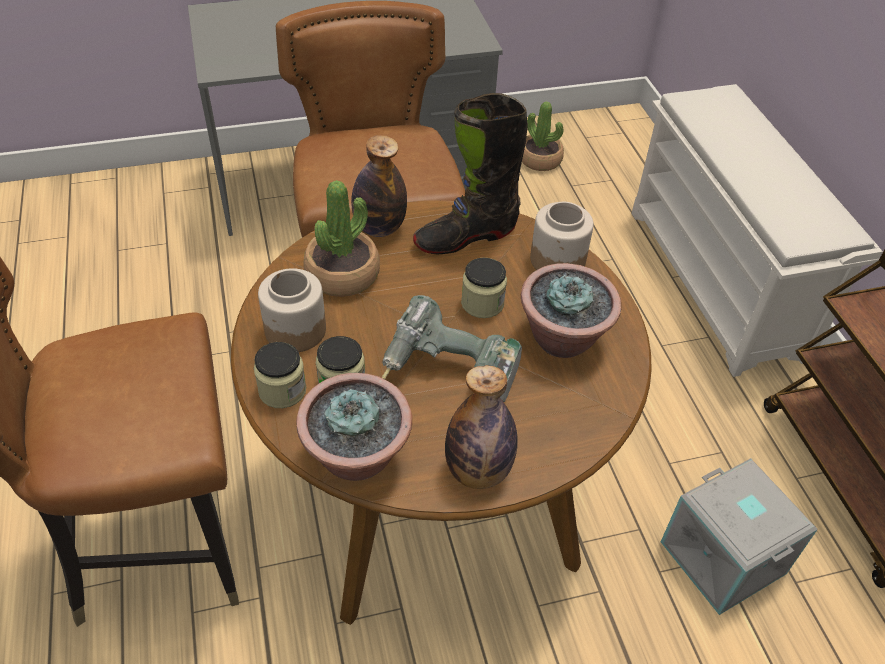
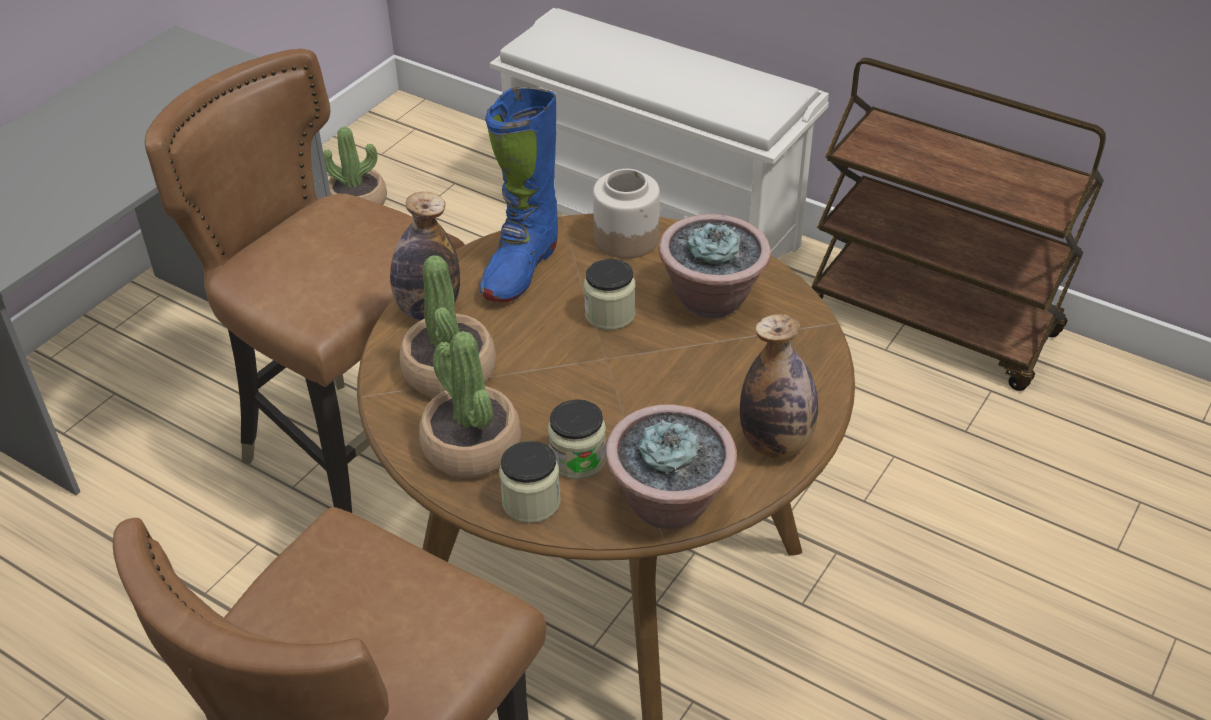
camera: 40 degrees left, 5 degrees down
(295, 330) = (471, 446): jar -> potted plant
(449, 377) = (660, 390): power drill -> none
(465, 237) = (521, 268): black boot -> blue boot
(725, 557) = (898, 451): grey storage box -> none

